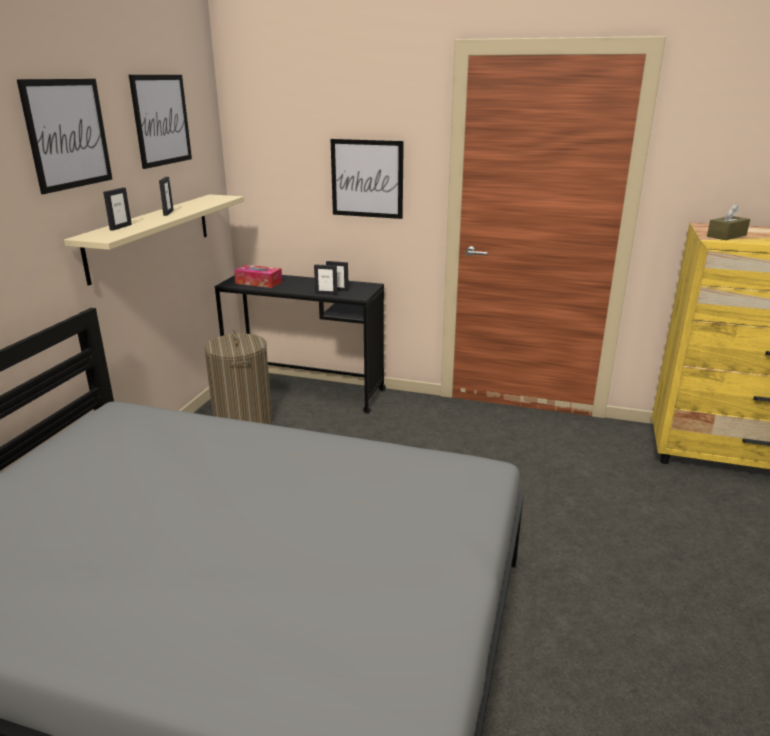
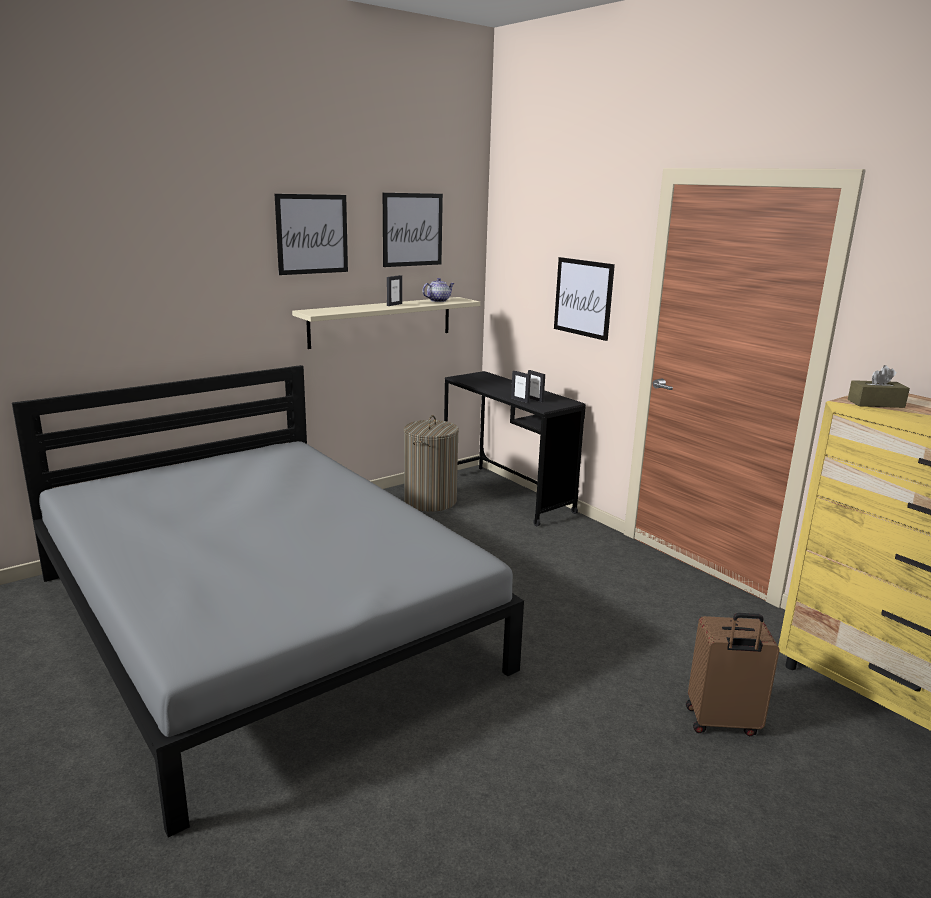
camera: 35 degrees right, 5 degrees down
(120, 227) = (341, 308): picture frame -> none
(202, 201) = (438, 301): none -> teapot
(258, 282) = (481, 381): tissue box -> none
(684, 527) = (722, 722): none -> brown suitcase

